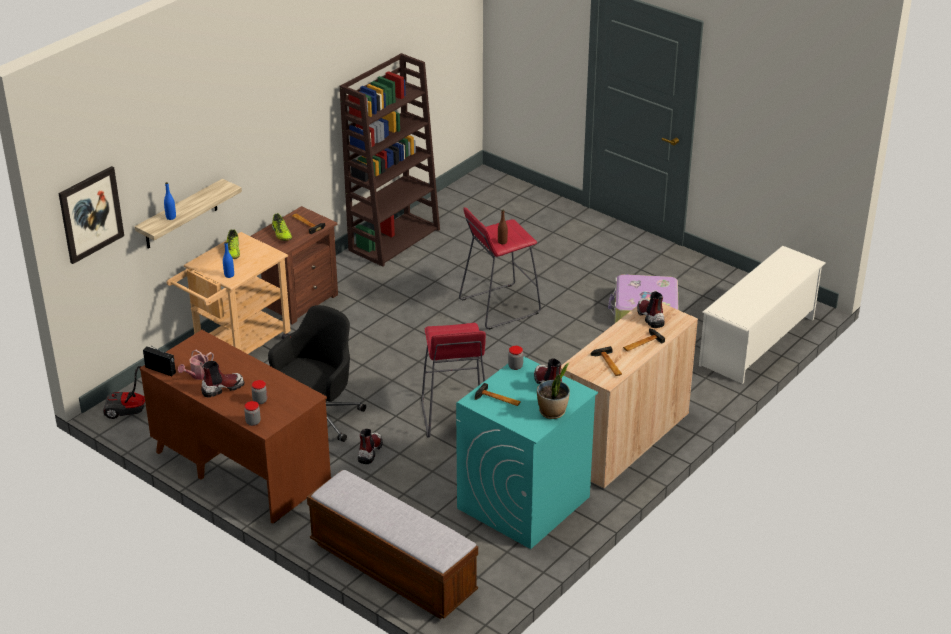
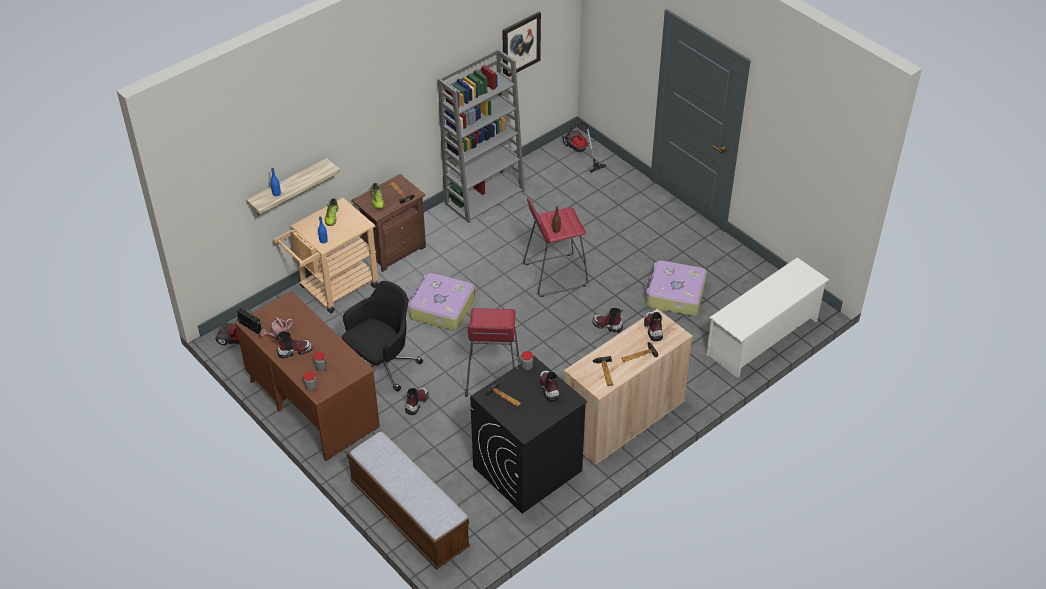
camera: 10 degrees right, 10 degrees up
(91, 214) = (206, 193): picture -> picture (520, 44)
(373, 353) = (441, 308): none -> suitcase
(394, 239) = (484, 196): brown bookcase -> grey bookcase
(492, 187) = (578, 152): none -> vacuum cleaner
(523, 503) = (527, 469): turquoise washing machine -> black washing machine
(552, 412) = (545, 416): potted plant -> none
(575, 349) = (607, 325): none -> boot

